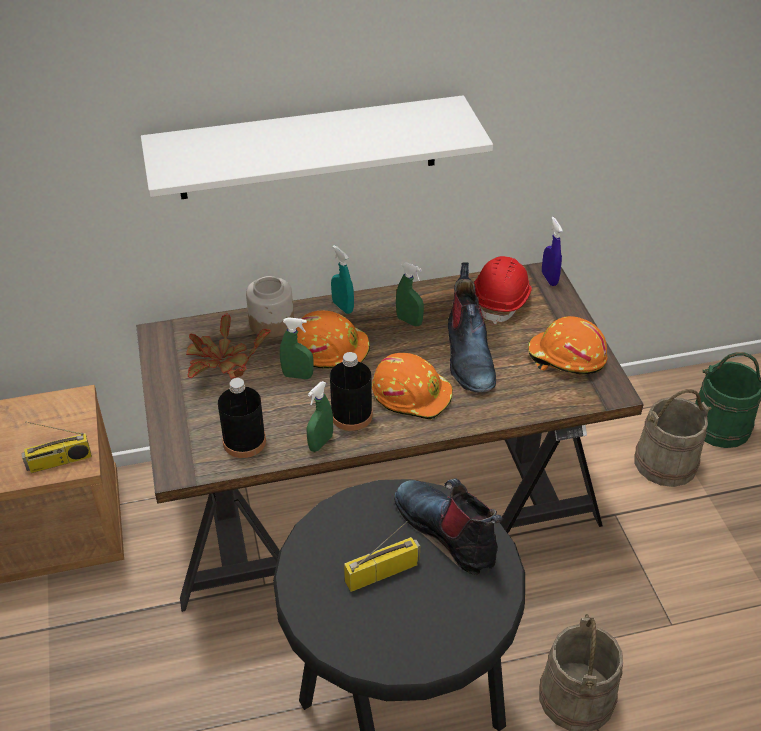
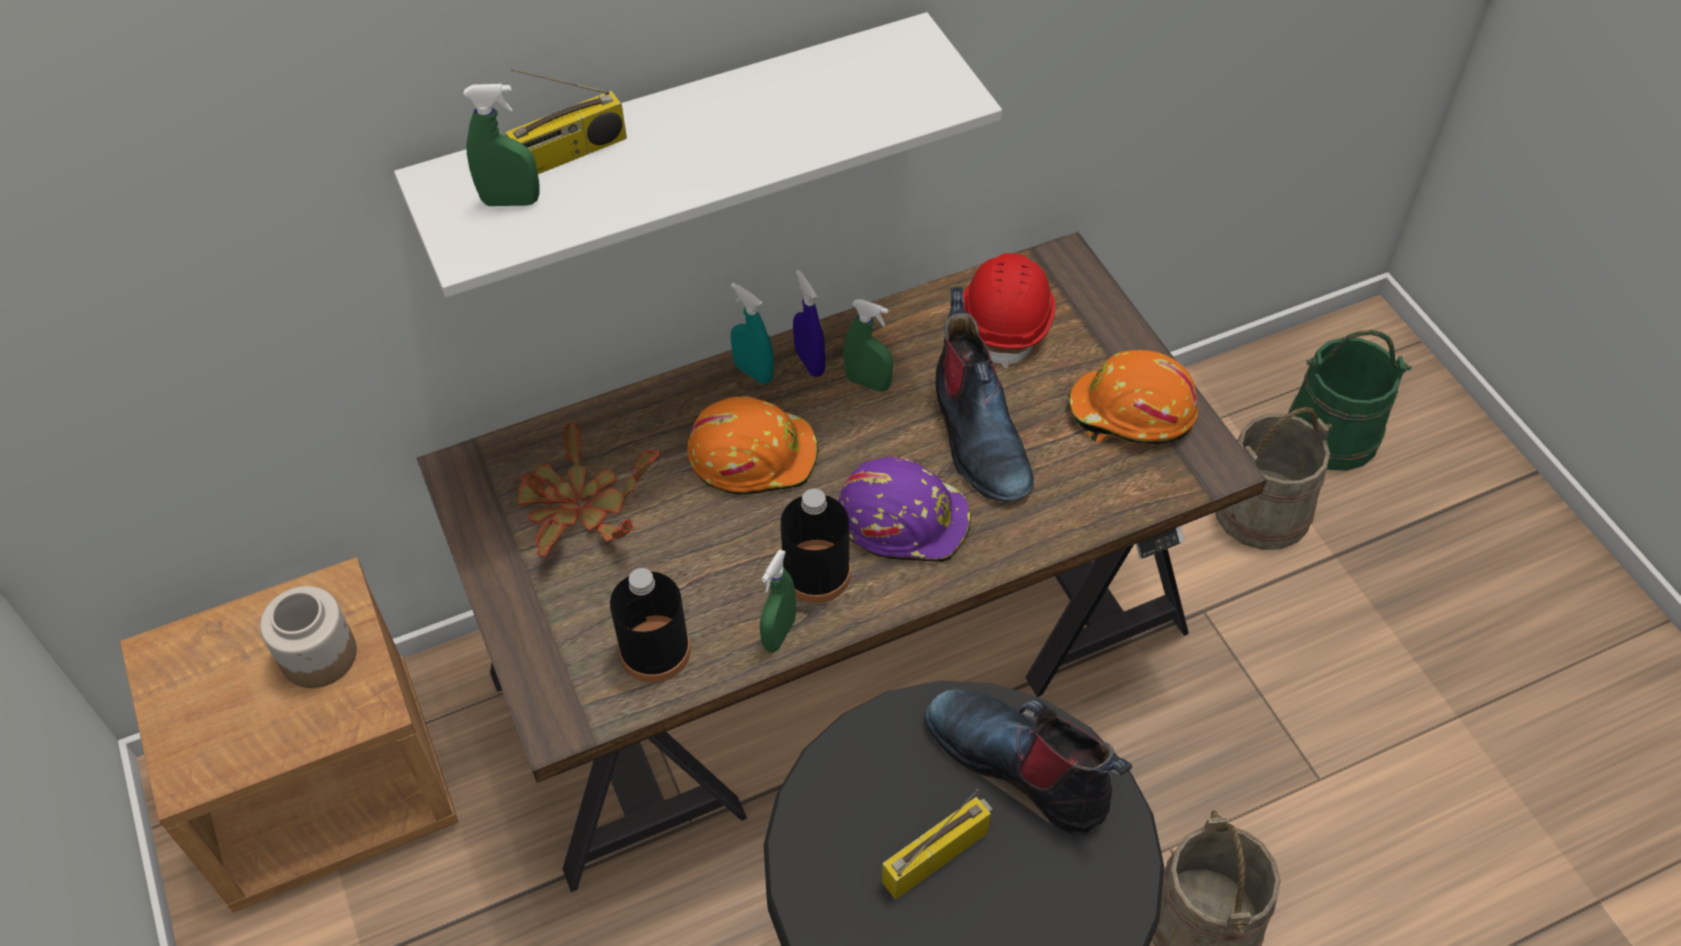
camera: 10 degrees left, 10 degrees up
(59, 462) = (337, 711): radio -> radio (568, 155)
(272, 323) = (645, 420): jar -> jar (319, 655)
(297, 376) = (711, 514): green spray bottle -> green spray bottle (511, 201)
(412, 394) = (904, 518): orange hard hat -> purple hard hat
(549, 279) = (1073, 270): blue spray bottle -> blue spray bottle (809, 362)

